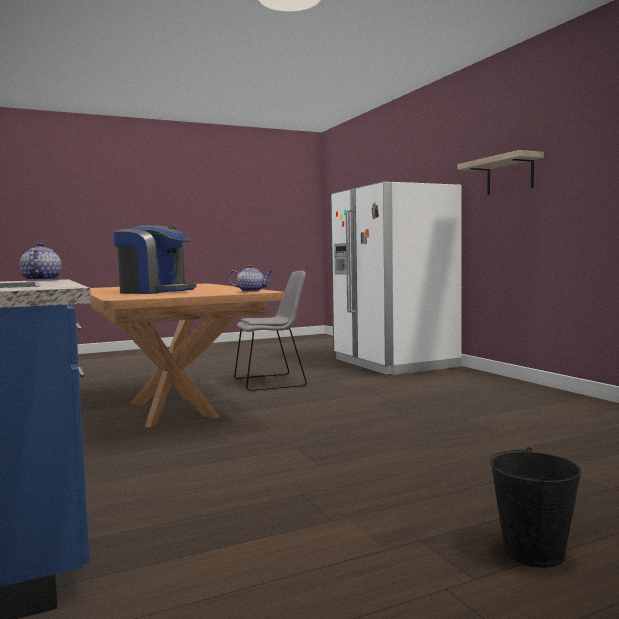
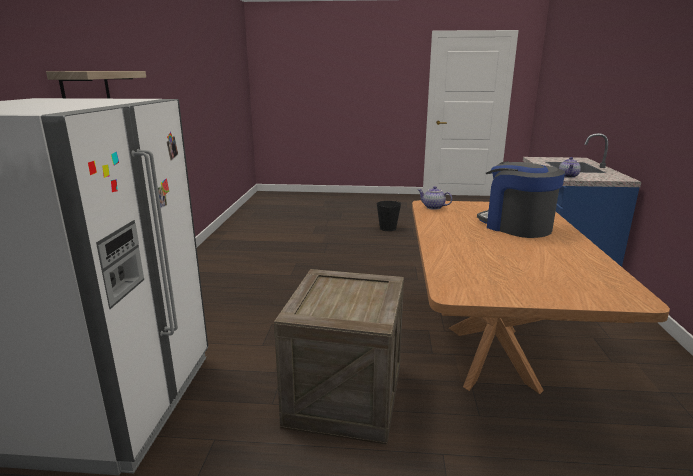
camera: 150 degrees left, 15 degrees up
(272, 382) = (345, 395): grey chair -> crate

